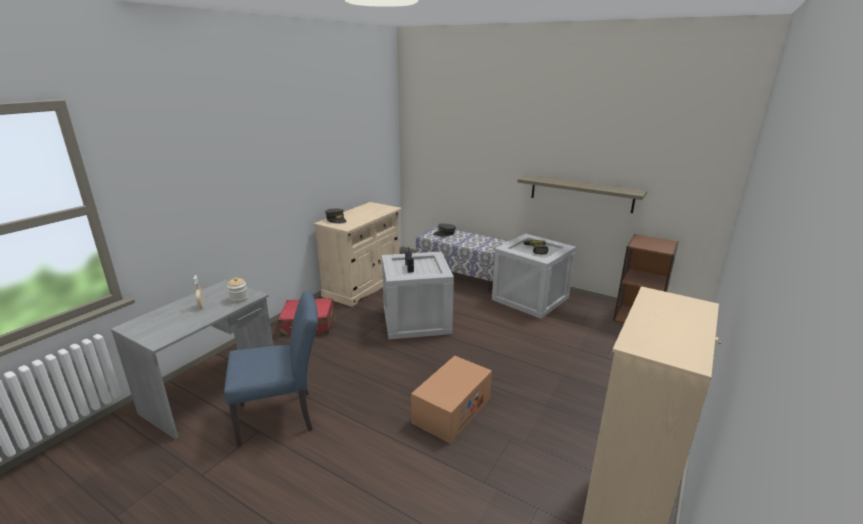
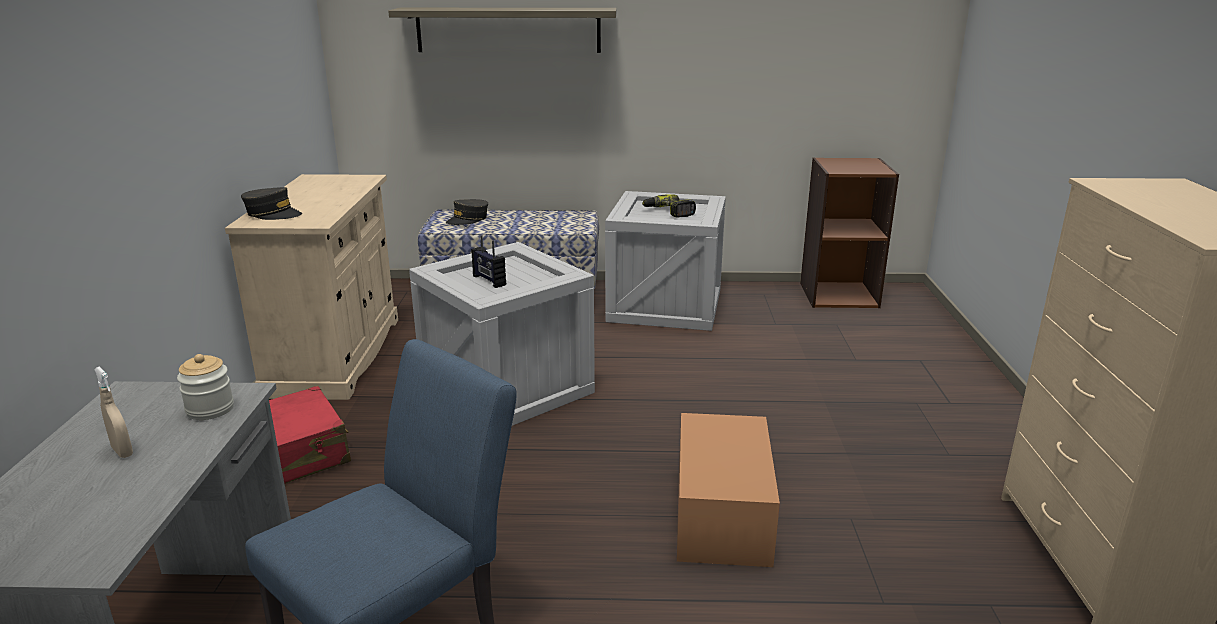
camera: 30 degrees left, 0 degrees up
(581, 193) = (717, 102): shelf -> shelf (508, 30)

